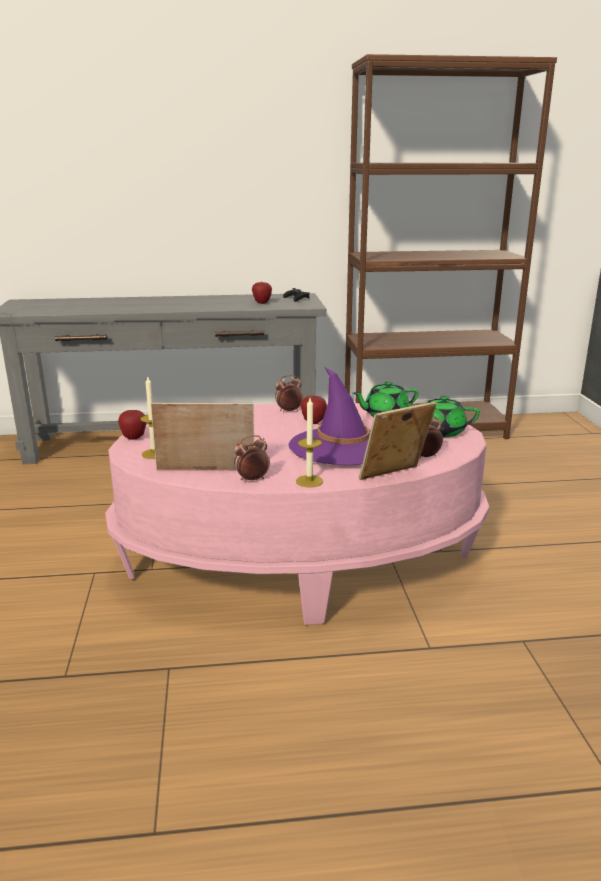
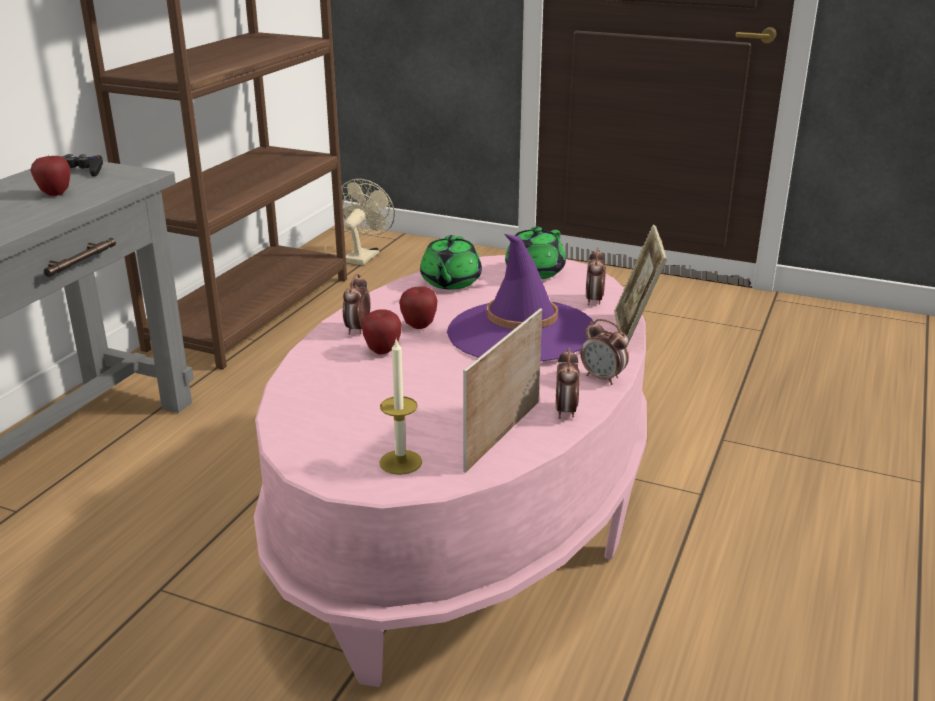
camera: 60 degrees left, 5 degrees up
(134, 438) = (312, 467): apple -> apple (383, 351)
(309, 481) = (603, 378): candle -> alarm clock
(548, 433) = (364, 256): none -> beige fan

